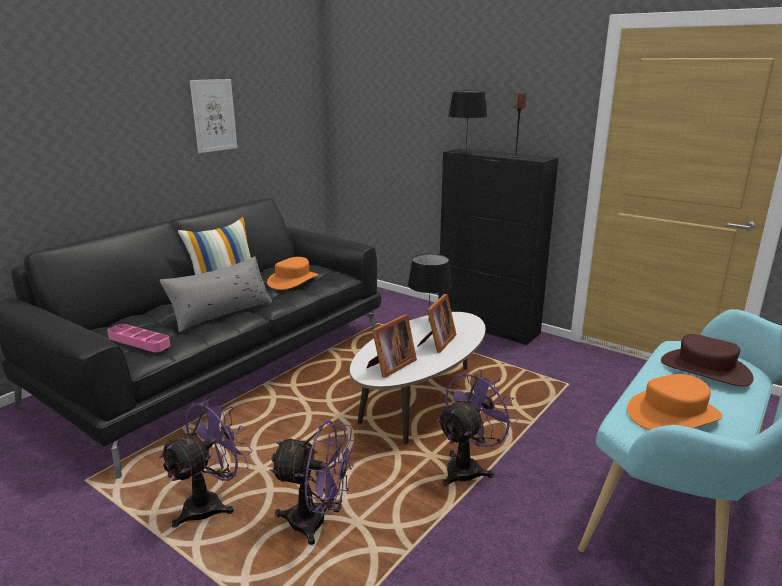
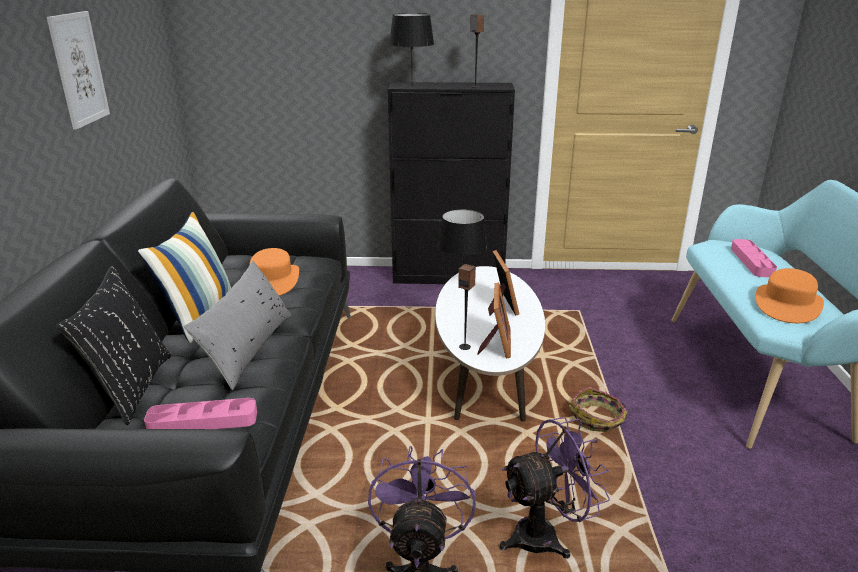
camera: 35 degrees left, 5 degrees up
(137, 314) = (131, 388): none -> black pillow
(366, 360) = (465, 347): none -> speaker
(468, 467) = (597, 419): purple fan -> basket
(705, 369) = (751, 261): brown hat -> pink tray

